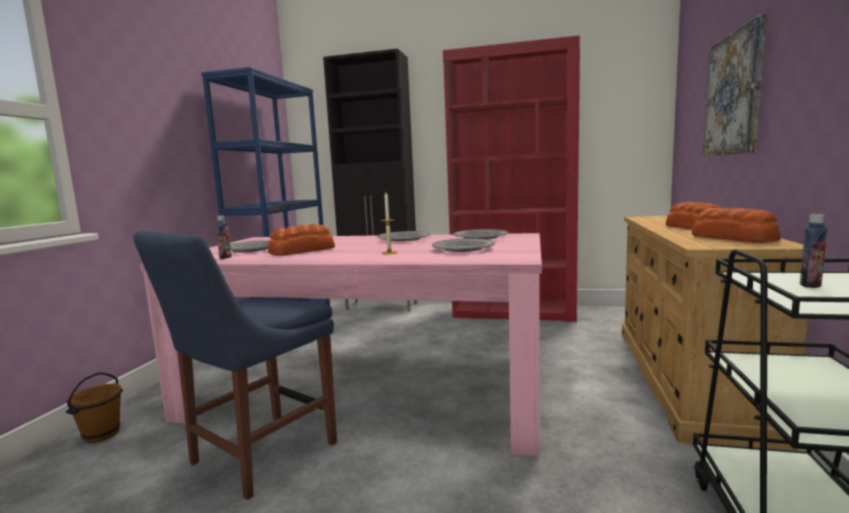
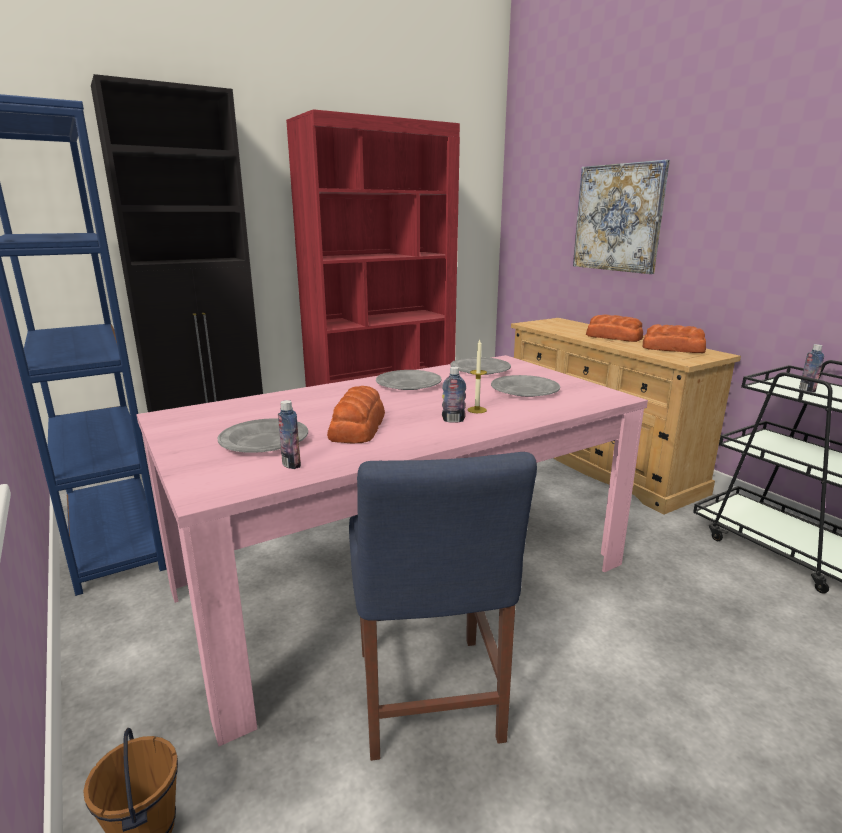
camera: 45 degrees left, 10 degrees up
(356, 254) = (453, 420): none -> bottle

